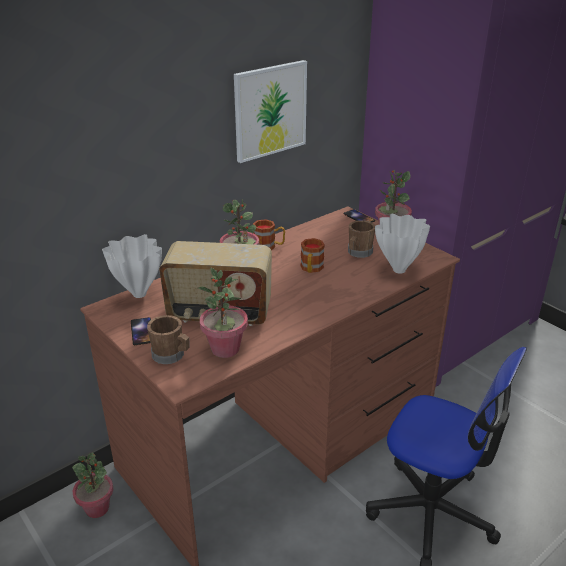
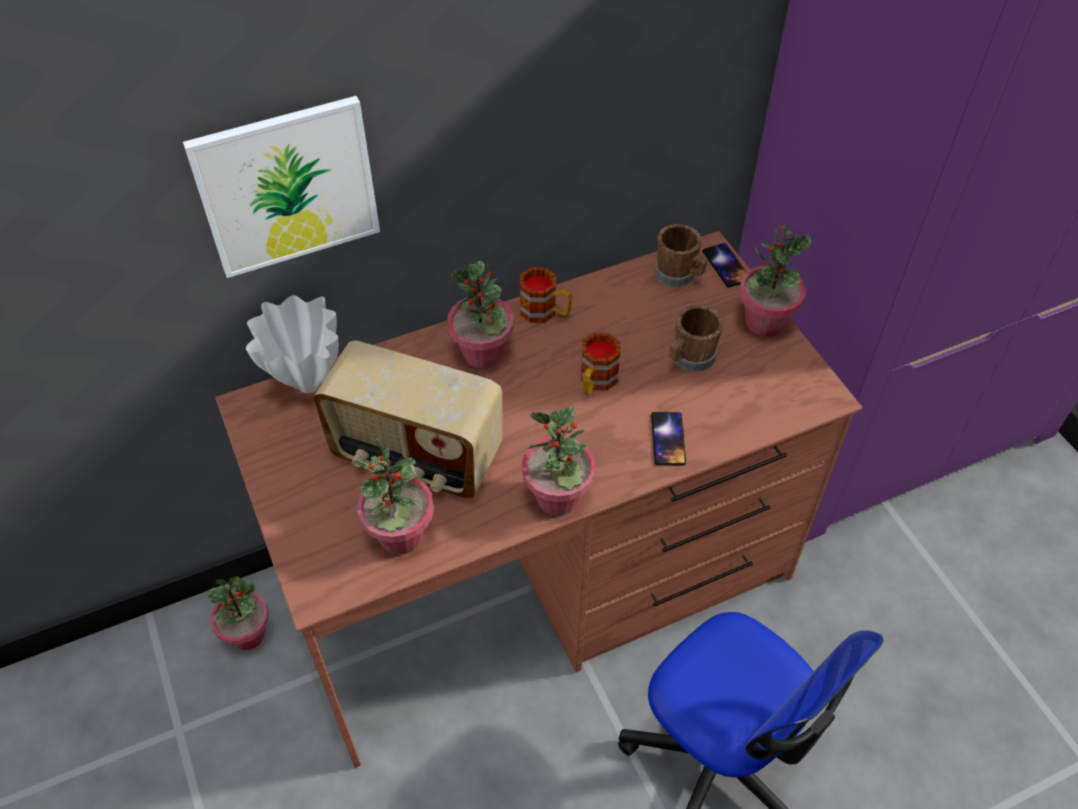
camera: 15 degrees right, 20 degrees up
(142, 331) = (290, 469): phone -> phone (668, 439)
(171, 355) = (318, 531): brown mug -> brown mug (679, 275)
(270, 110) = (568, 95): picture -> picture (287, 187)
(313, 318) = (558, 498): none -> potted plant
(398, 269) = (742, 413): white vase -> none

